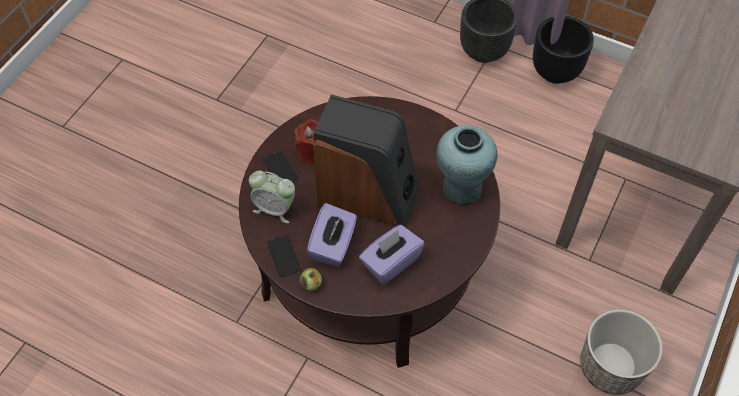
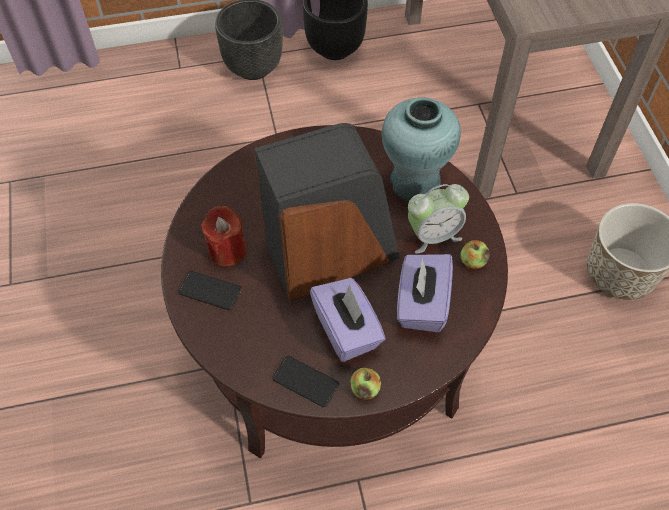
camera: 40 degrees left, 0 degrees up
(275, 208) = (245, 337): alarm clock -> alarm clock (433, 235)
(448, 260) = (473, 261): none -> apple

